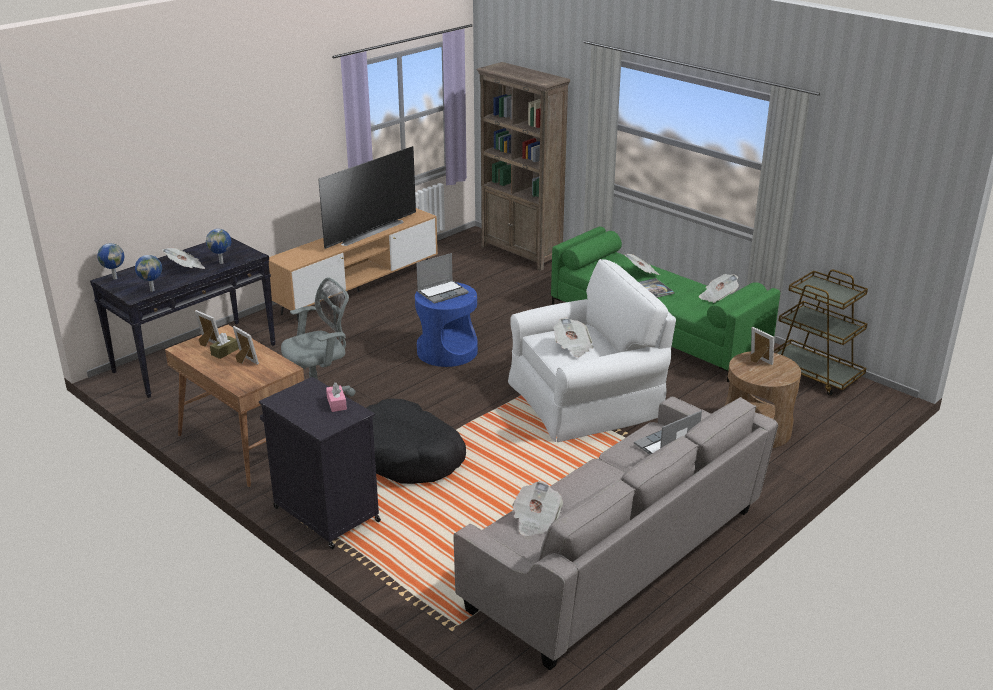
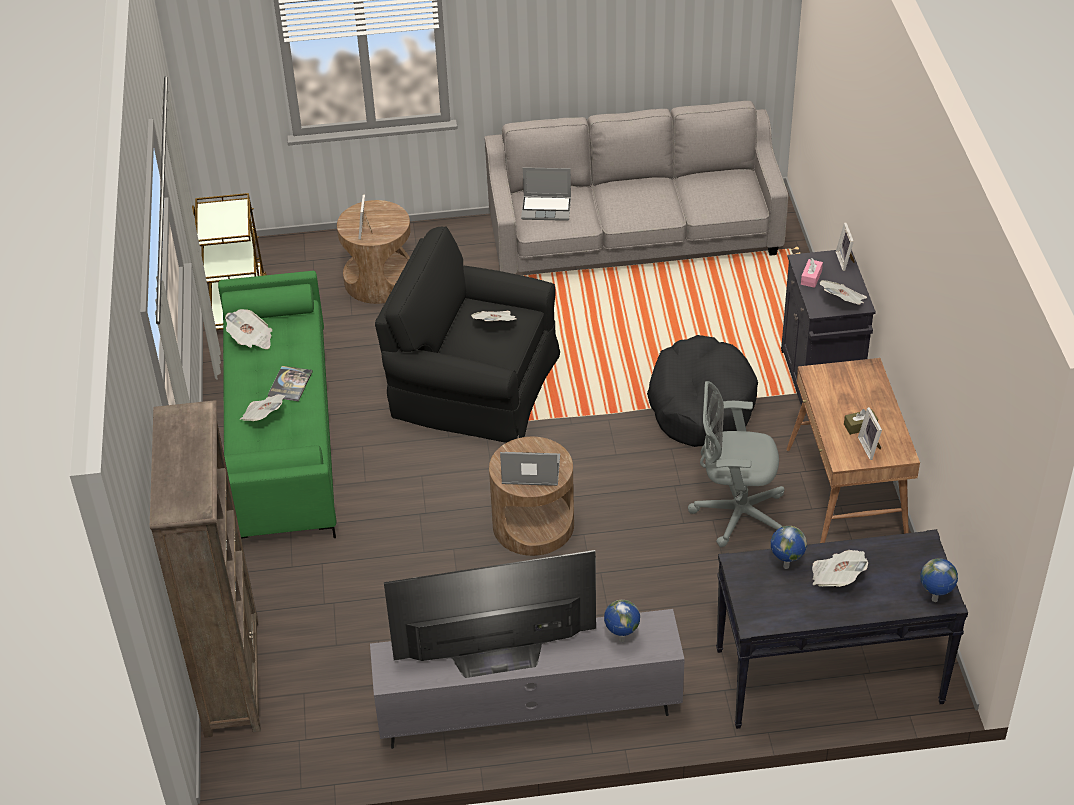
camera: 140 degrees left, 15 degrees up
(152, 290) = (898, 547): globe -> globe (621, 640)
(245, 361) = (847, 402): picture frame -> picture frame (845, 260)
(358, 291) = (529, 711): brown tv stand -> grey tv stand
(447, 351) = (533, 525): blue side table -> brown side table
(535, 521) = (711, 200): newspaper -> newspaper (843, 302)
(586, 399) = (473, 384): white armchair -> black armchair

